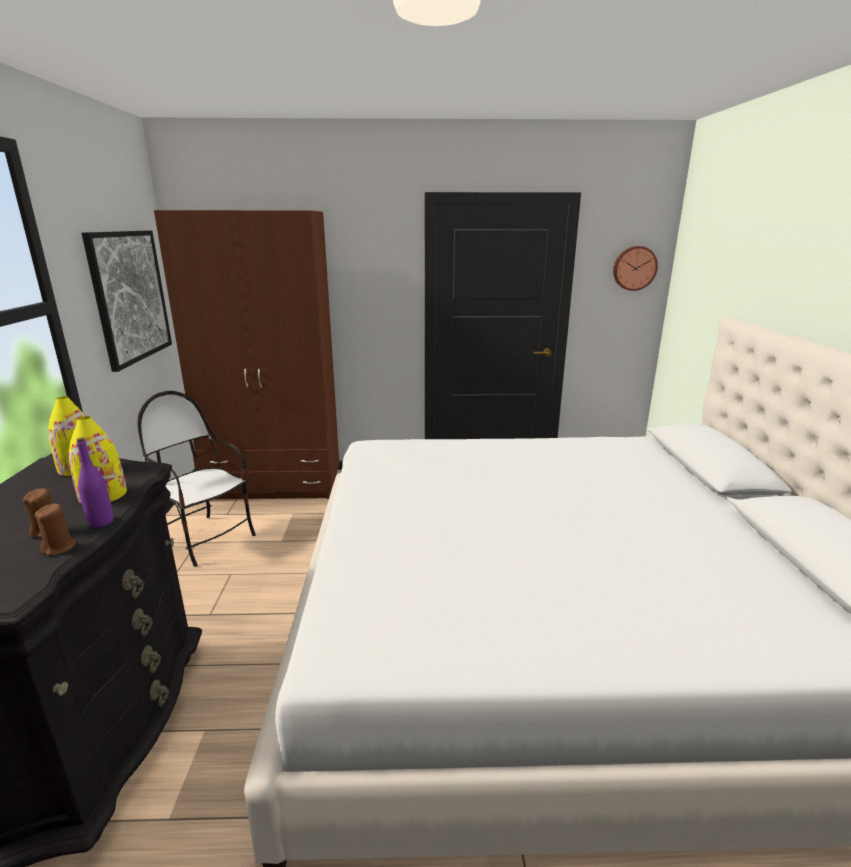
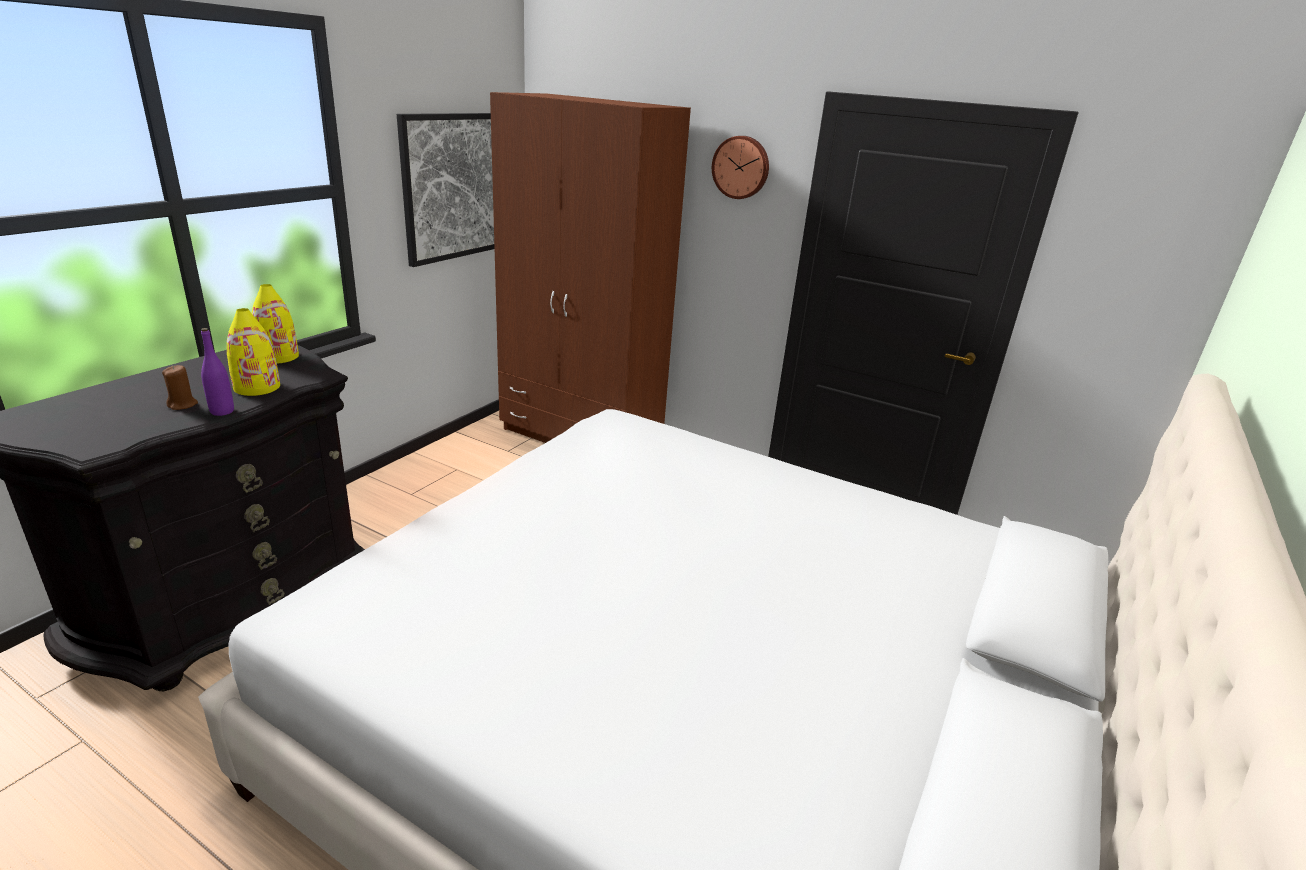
camera: 30 degrees right, 5 degrees up
(60, 548) = (170, 422): brown candle -> none
(207, 538) = (468, 469): chair -> none
(634, 268) = (1156, 253): wall clock -> wall clock (741, 167)

